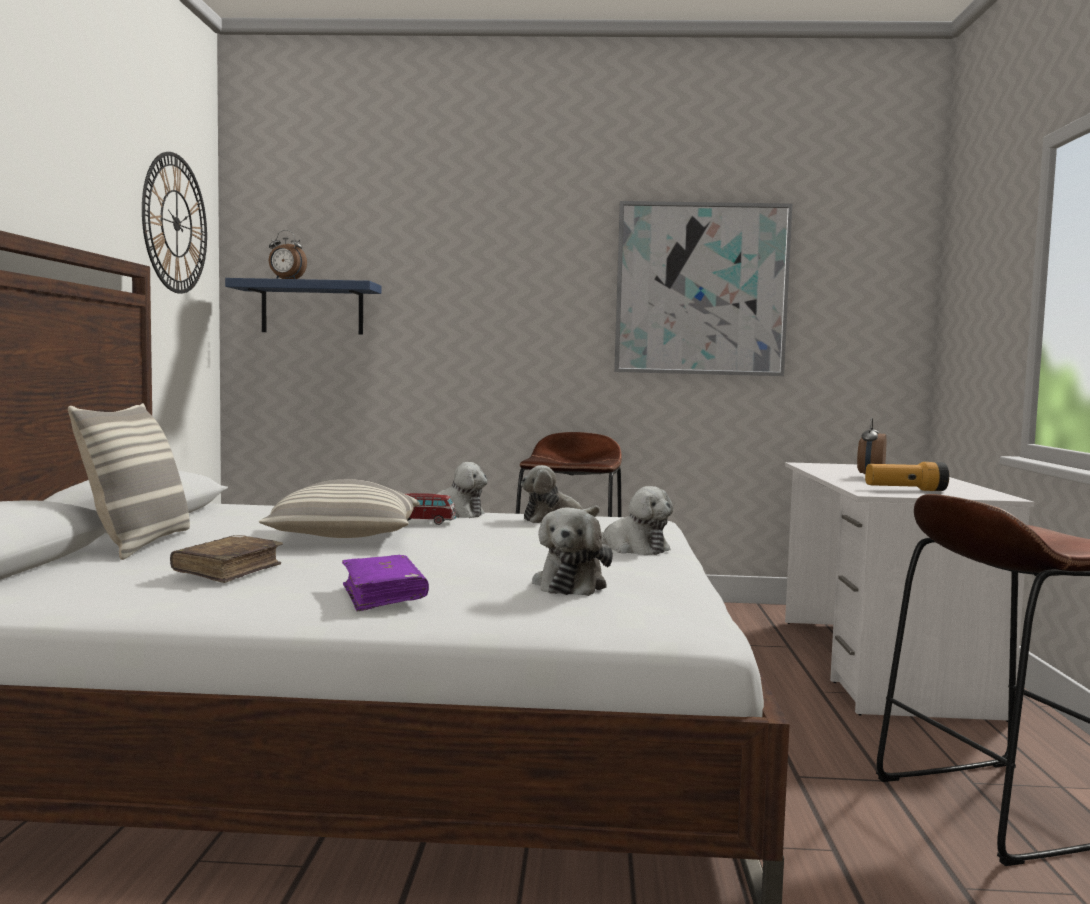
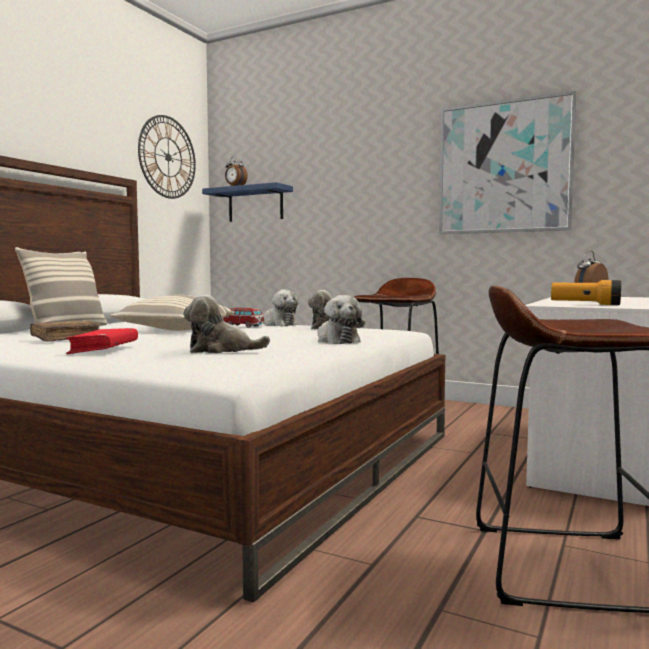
camera: 25 degrees right, 0 degrees up
(383, 596) = (103, 350): purple book -> red book
(571, 584) = (221, 350): plush toy -> plush toy turned 45 degrees clockwise

